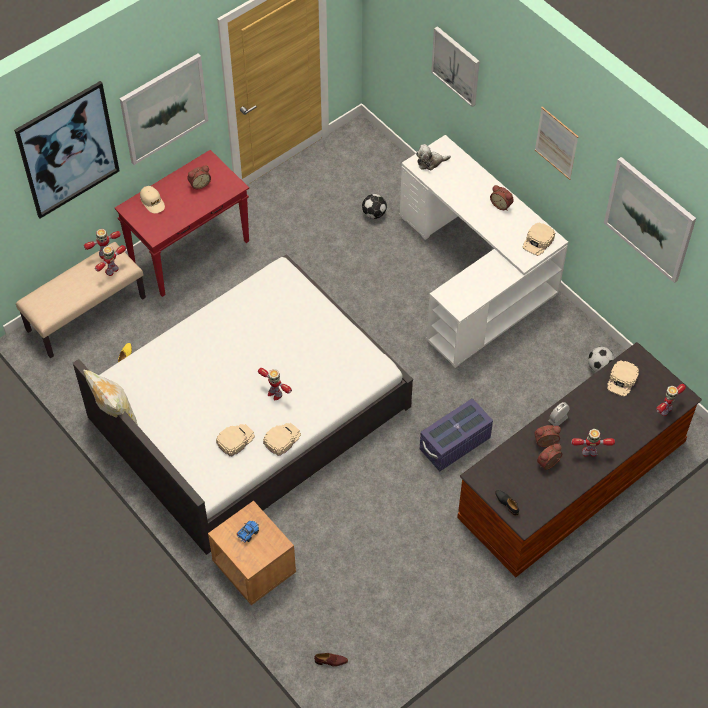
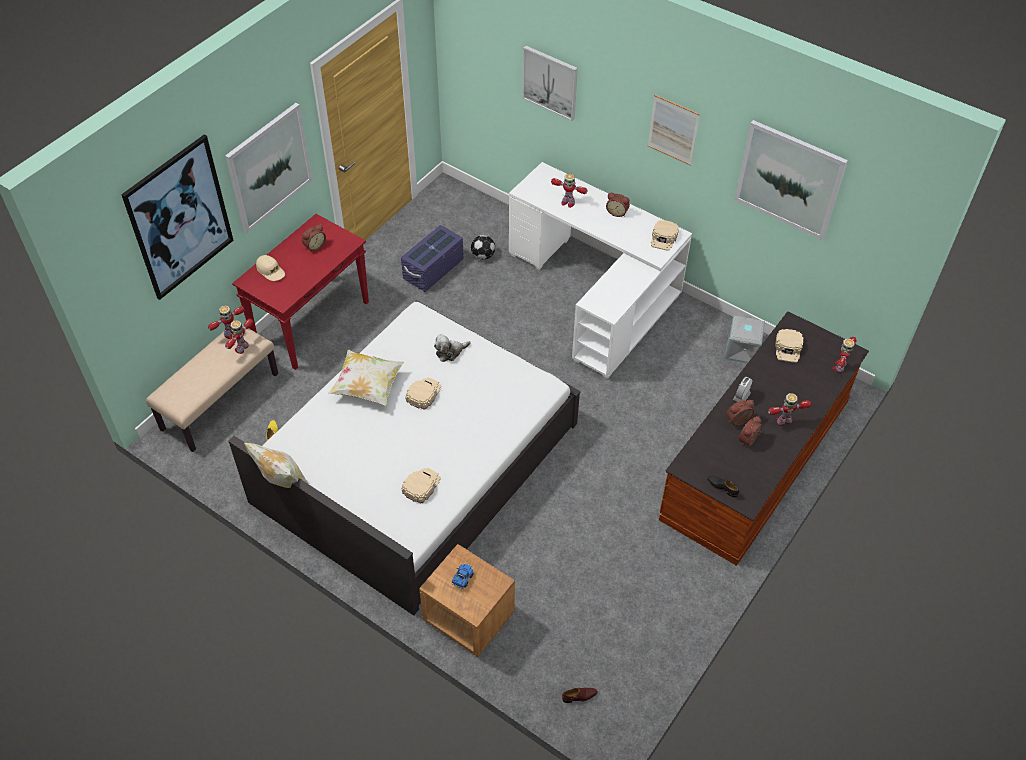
camera: 15 degrees left, 5 degrees down
(214, 334) = (367, 386): none -> pillow
(274, 393) = (448, 431): toy robot -> toy robot (567, 202)
(282, 439) = (470, 474): beige cap -> beige cap (423, 393)
(430, 162) = (536, 187): plush toy -> plush toy (450, 352)
(454, 444) = (631, 450): purple storage box -> purple storage box (433, 269)
(599, 367) = (742, 350): football -> grey storage box

